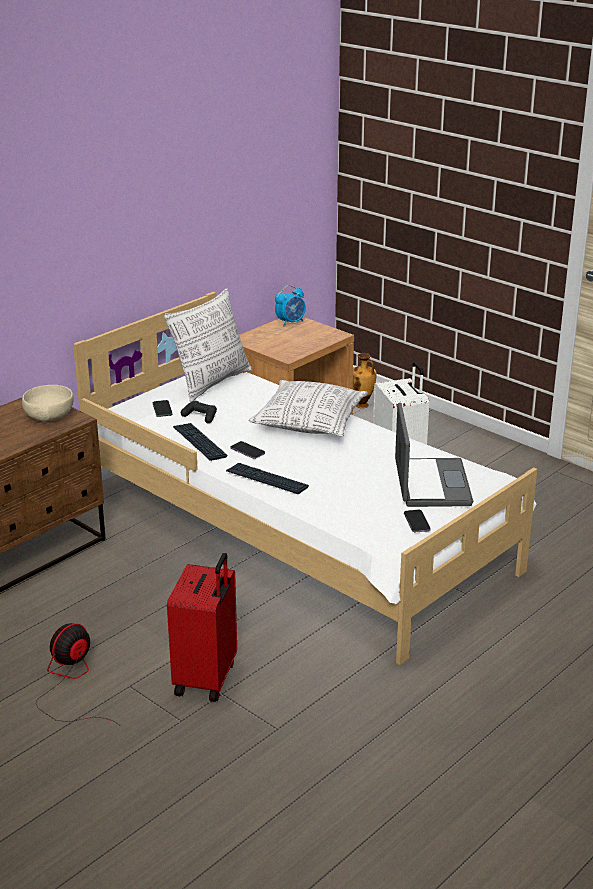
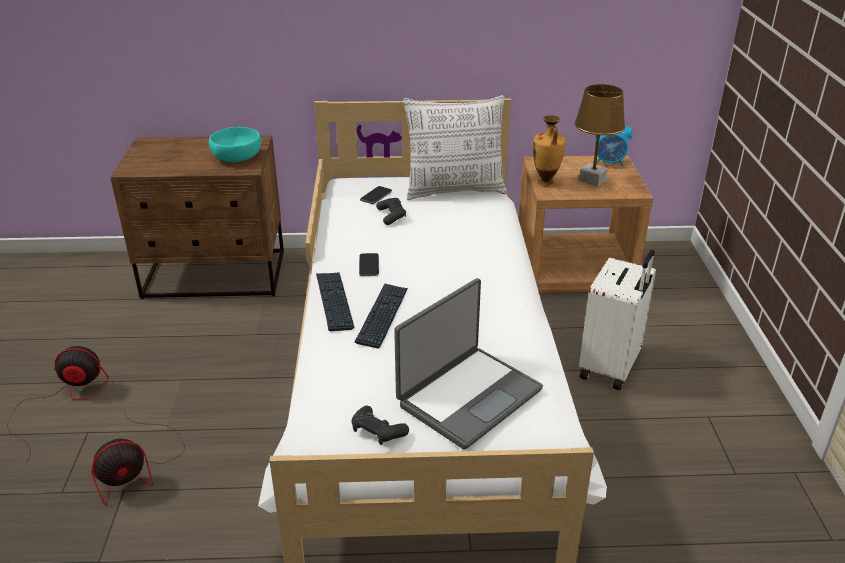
camera: 45 degrees right, 5 degrees up
(50, 415) = (238, 157): beige bowl -> turquoise bowl
(199, 442) = (348, 238): keyboard -> keyboard (382, 316)
(207, 679) = (137, 468): red suitcase -> fan
(299, 338) = (592, 180): none -> brown table lamp
(309, 422) = (470, 266): pillow -> none
(362, 405) = (668, 285): vase -> vase (545, 183)
(417, 522) = (378, 431): phone -> black game controller

